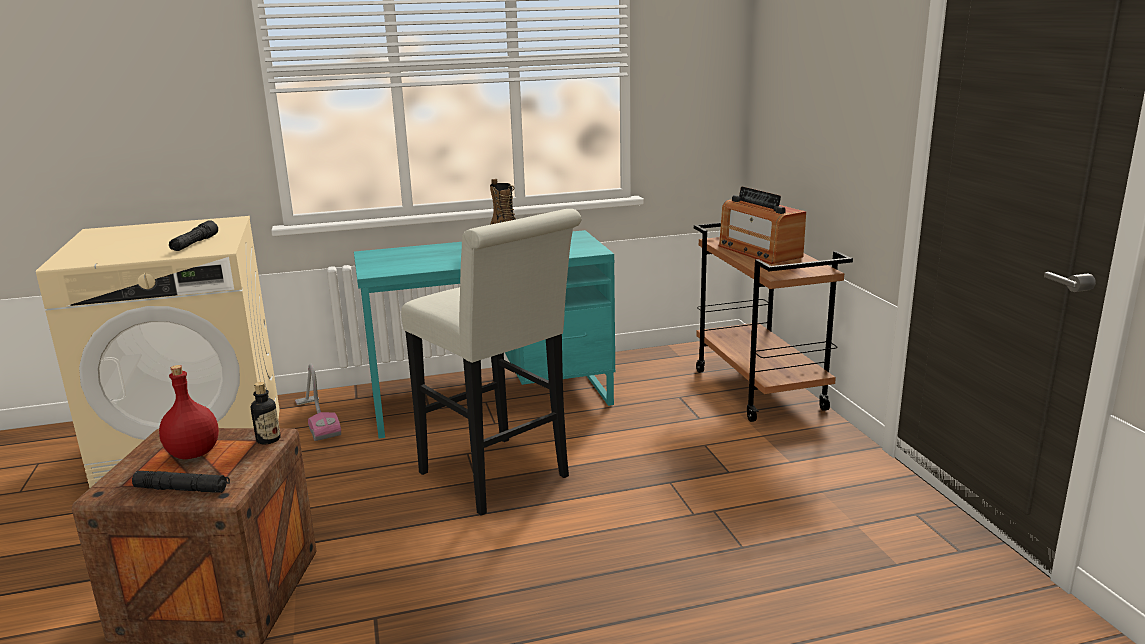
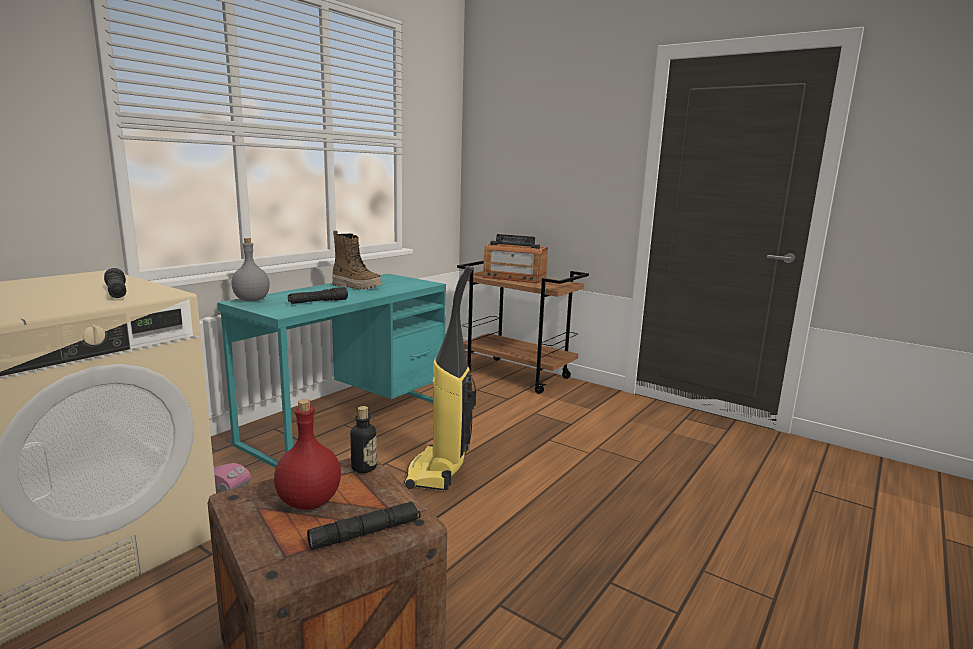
camera: 40 degrees left, 5 degrees down
(383, 252) = (252, 300): none -> grey bottle
(430, 263) = (318, 302): none -> black flashlight
(500, 478) = (438, 472): white stool -> vacuum cleaner

